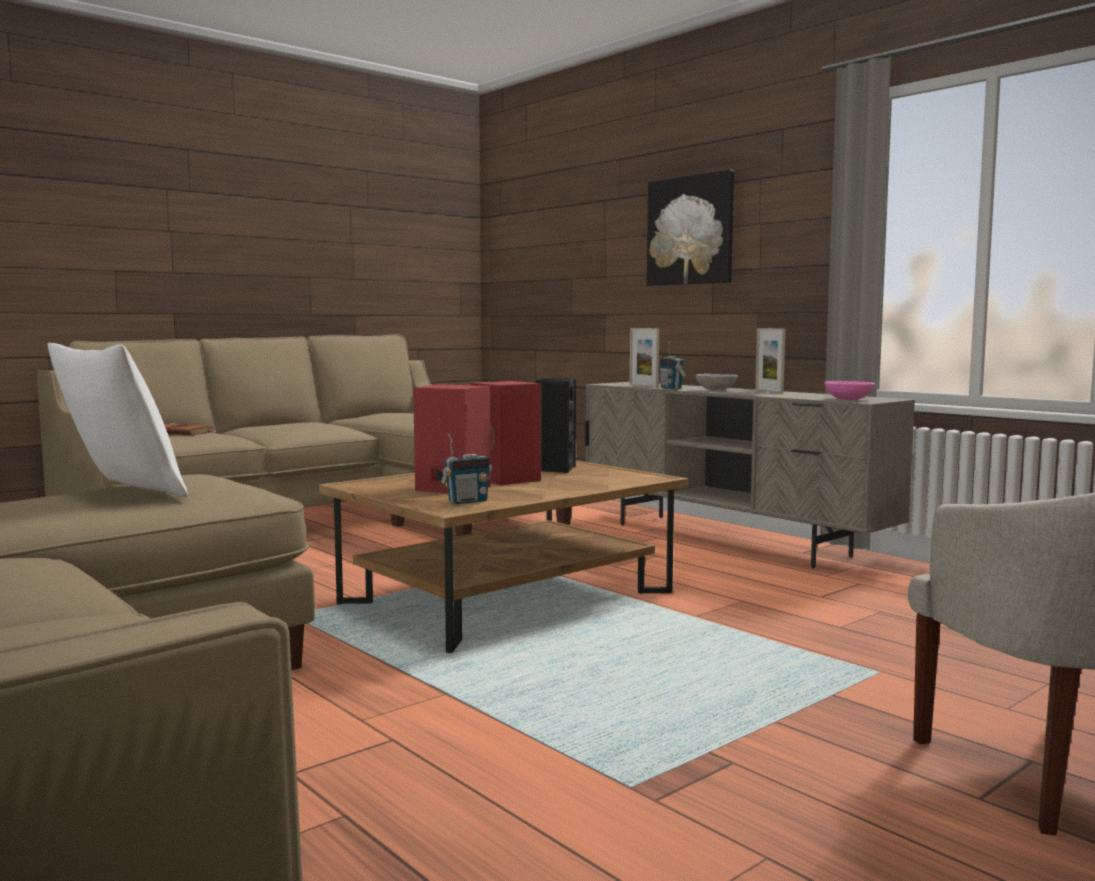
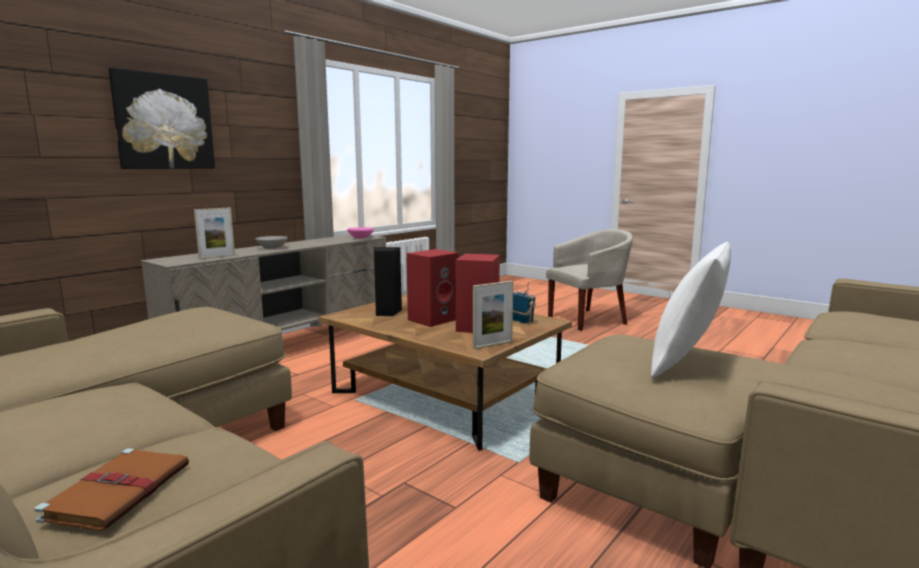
camera: 100 degrees left, 5 degrees up
(671, 388) = (252, 253): radio -> none
(769, 391) = (291, 243): picture frame -> picture frame (492, 345)

